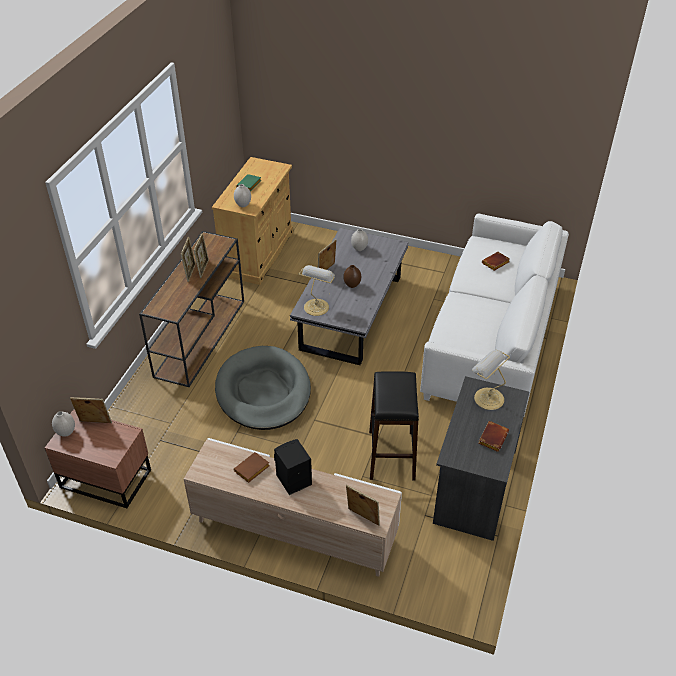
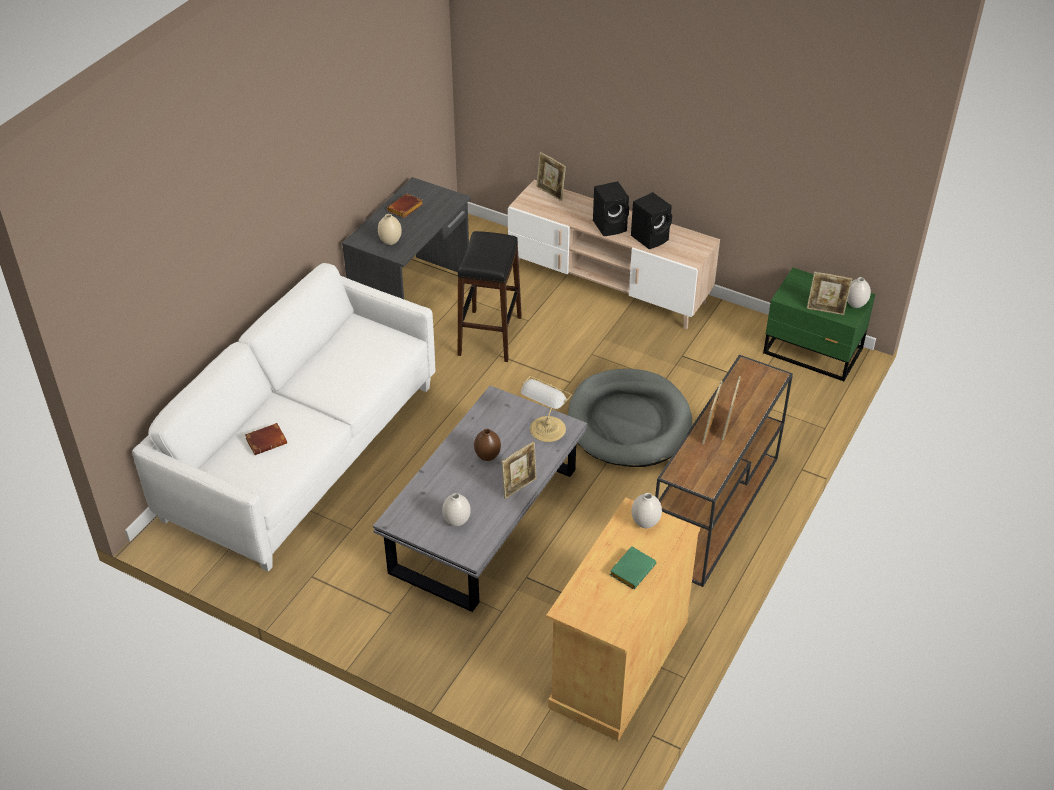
camera: 170 degrees left, 0 degrees up
(105, 477) = (813, 352): brown nightstand -> green nightstand
(251, 470) = (651, 237): brown book -> black speaker
(487, 398) = (390, 241): table lamp -> beige vase

